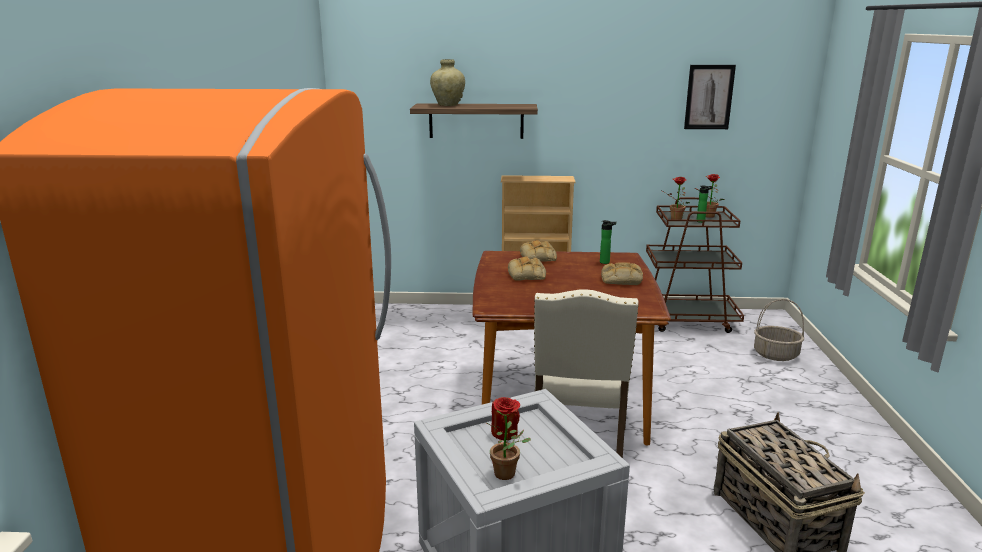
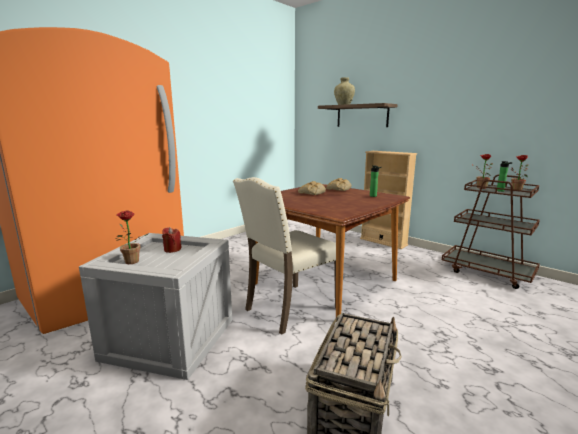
camera: 40 degrees right, 5 degrees down
(621, 279) = (361, 203): bread -> none
(709, 97) = (531, 92): picture -> none
(775, 354) = (540, 314): basket -> none

